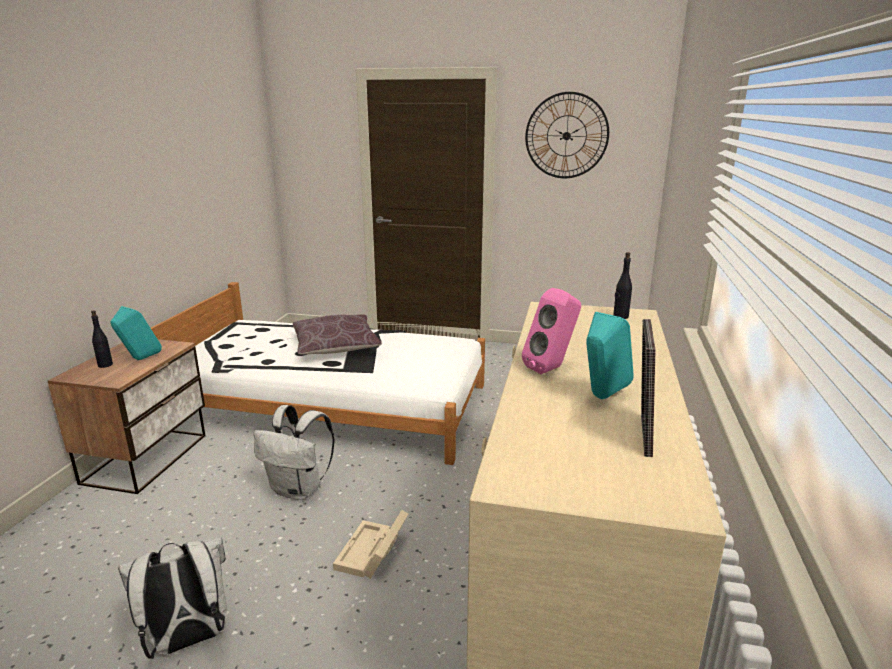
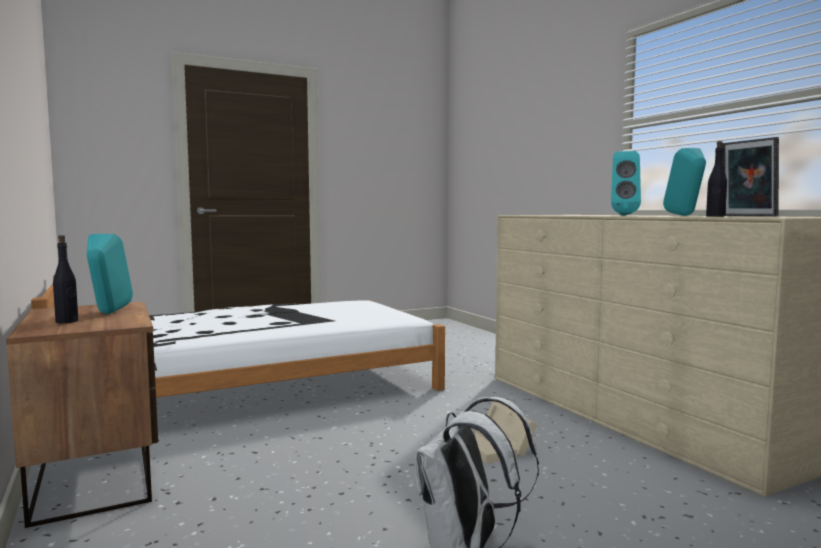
camera: 40 degrees left, 15 degrees down
(299, 489) = (346, 438): white backpack -> none
(336, 347) = (256, 316): brown pillow -> none
(551, 369) = (623, 215): pink speaker -> turquoise speaker
(566, 136) = (377, 132): wall clock -> none
(620, 316) = (570, 214): black bottle -> black bottle (715, 216)

